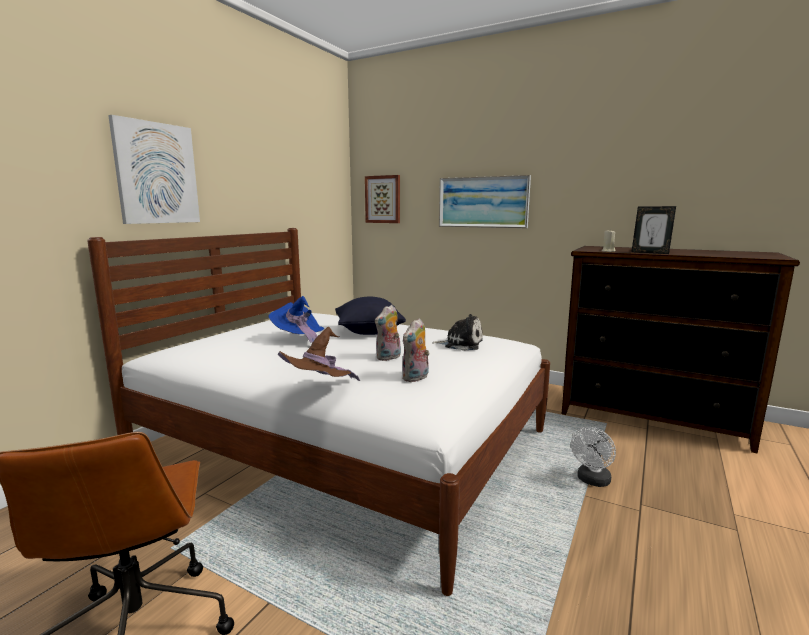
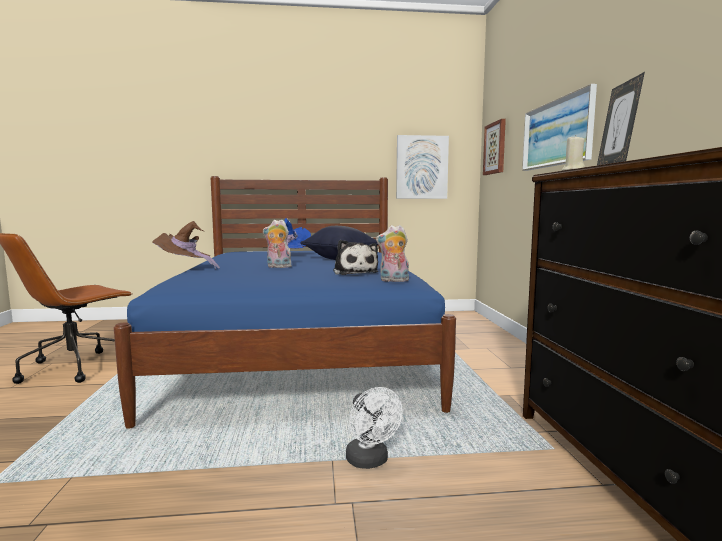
camera: 55 degrees right, 5 degrees down
(156, 173) = (265, 137): picture -> picture (421, 167)
(345, 445) = (300, 352): white bed -> blue bed
(416, 378) = (238, 275): plush toy -> plush toy (393, 281)
(592, 481) = (370, 461): white fan -> white fan turned 120 degrees counterclockwise

